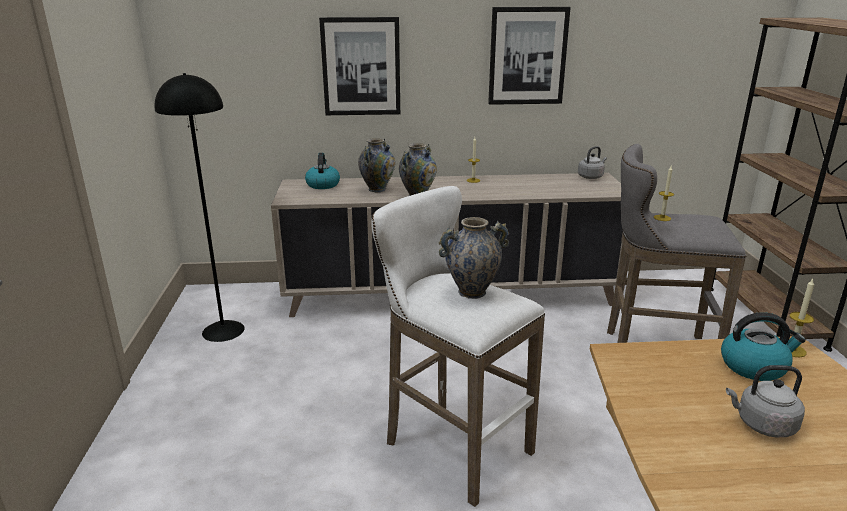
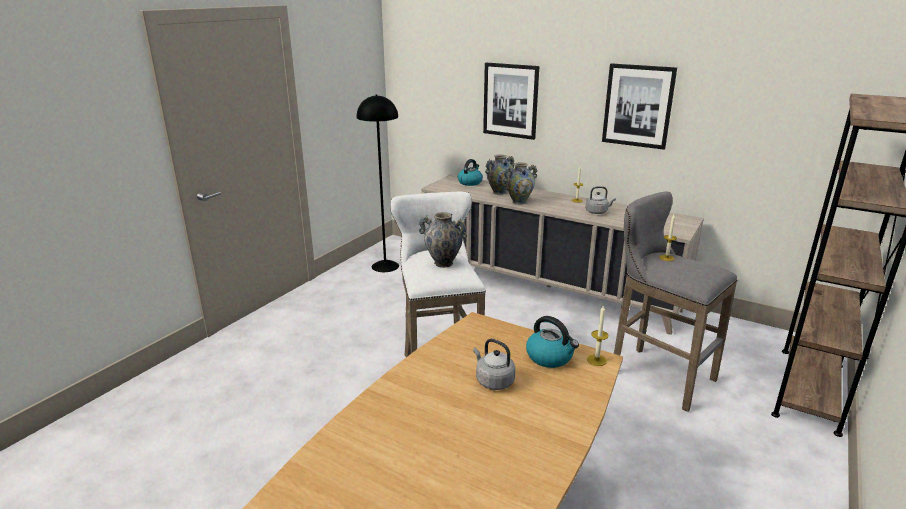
camera: 35 degrees right, 0 degrees up
(591, 177) = (680, 217): grey kettle -> grey kettle (597, 212)

